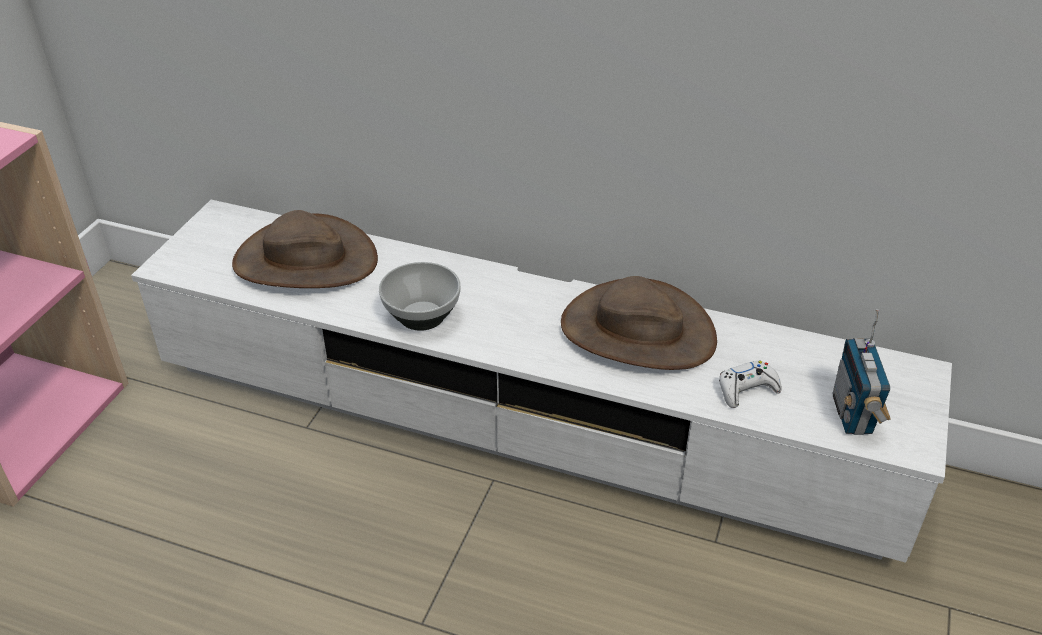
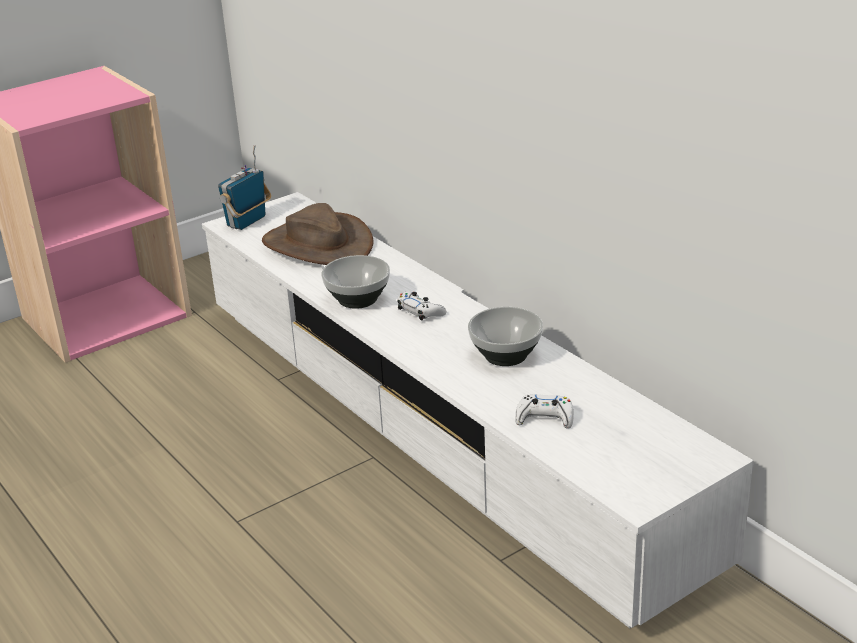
camera: 35 degrees right, 10 degrees down
(502, 308) = (420, 311): none -> white game controller
(637, 331) = (504, 356): brown hat -> bowl
(853, 415) = (613, 463): radio -> radio (247, 222)

